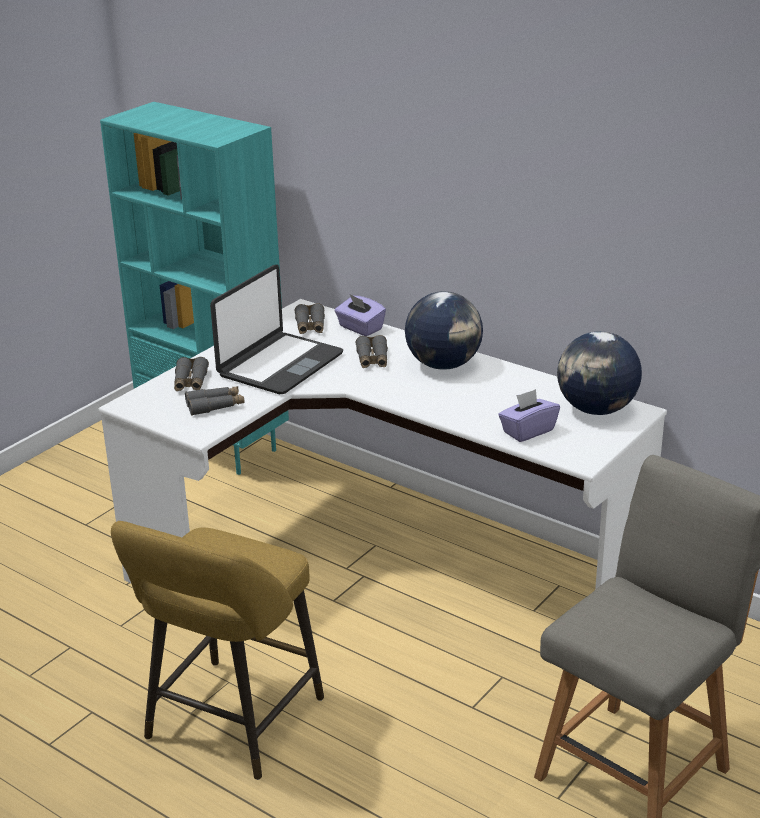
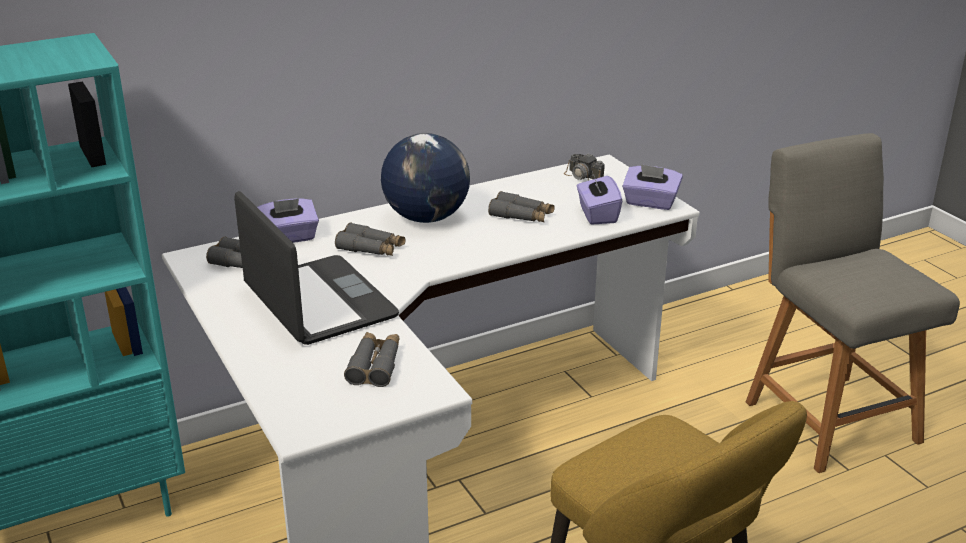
camera: 65 degrees left, 0 degrees up
(190, 382) = (292, 370): grey binoculars -> grey binoculars (521, 216)
(580, 450) = (650, 203): none -> purple tissue box
(596, 410) = (585, 178): globe -> camera

